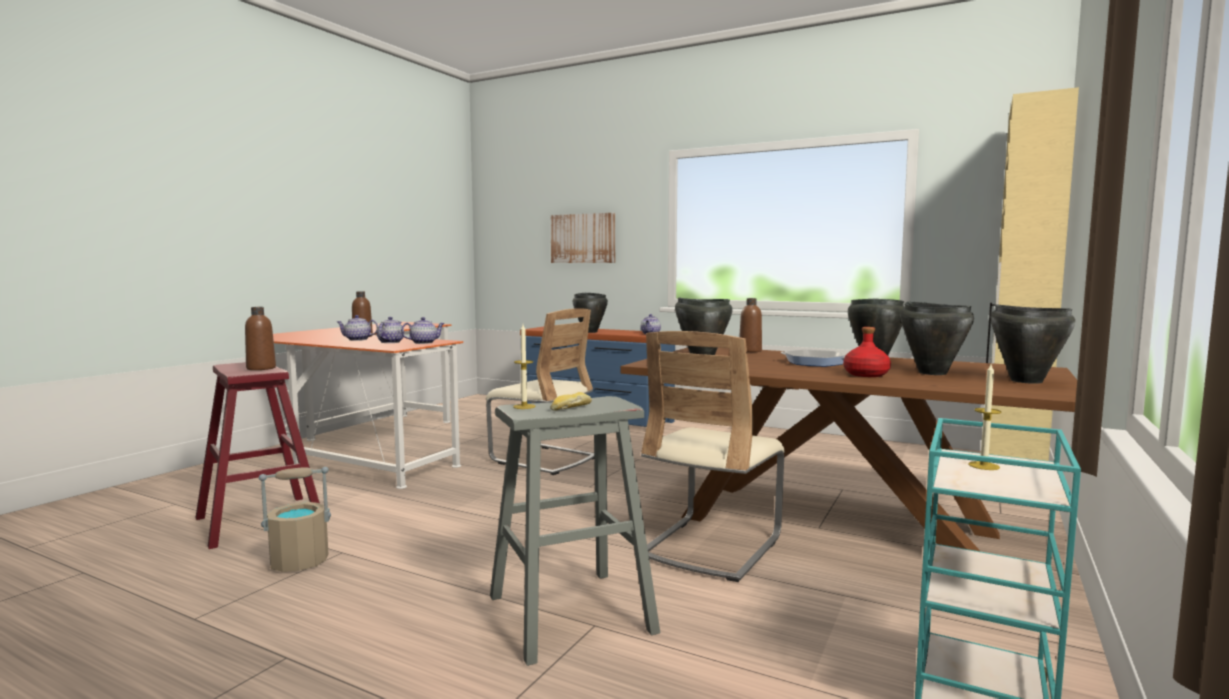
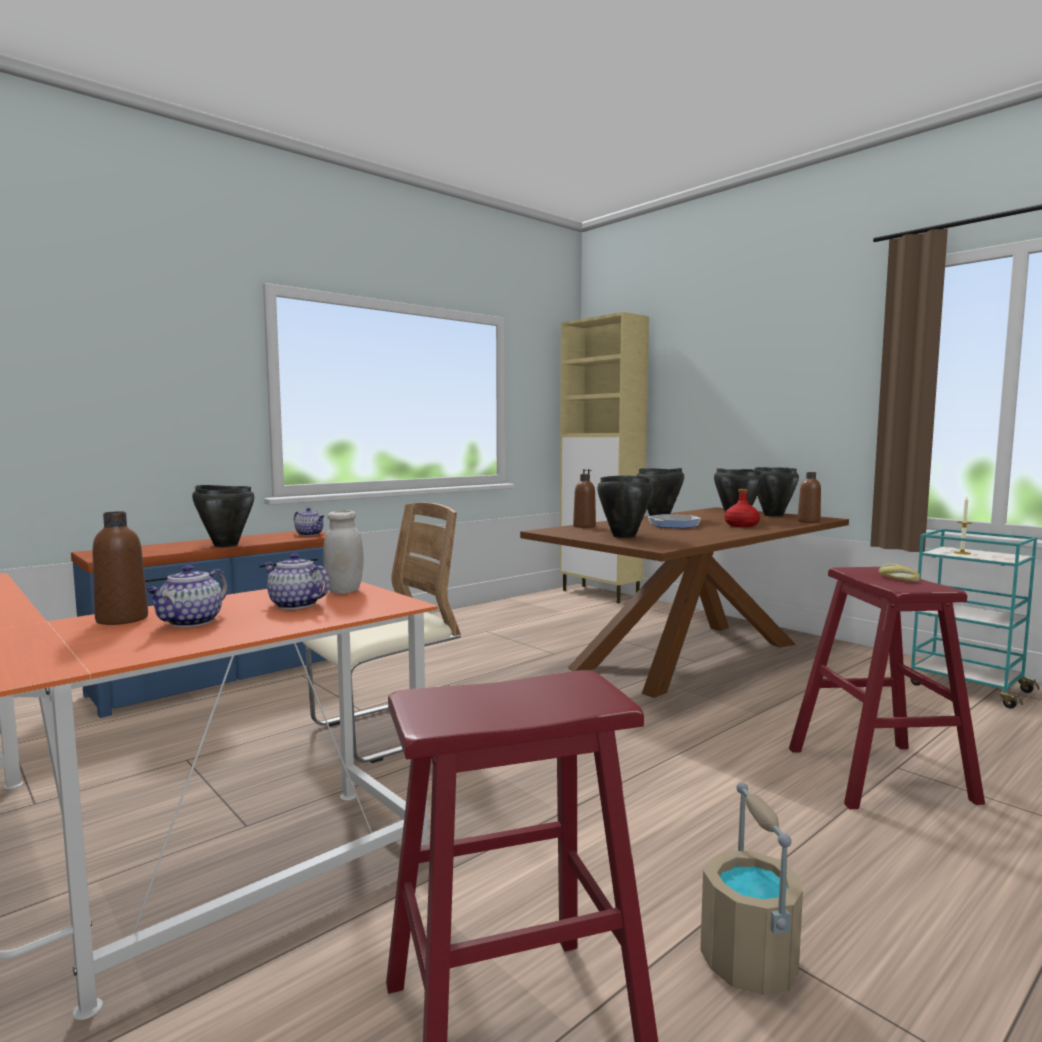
camera: 70 degrees left, 0 degrees up
(261, 368) = (535, 688): brown bottle -> brown bottle (808, 521)
(424, 343) = (344, 591): teapot -> white jar
(524, 406) = (903, 586): candle -> none
(570, 614) = (879, 774): grey stool -> red stool
(583, 238) = (115, 396): picture -> none
(711, 547) = (729, 700): beige chair -> none

